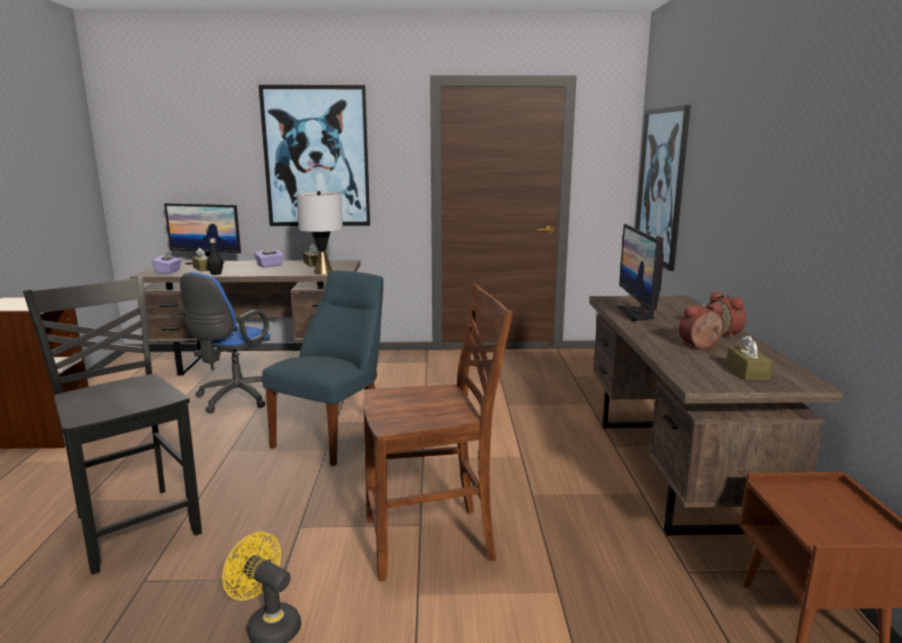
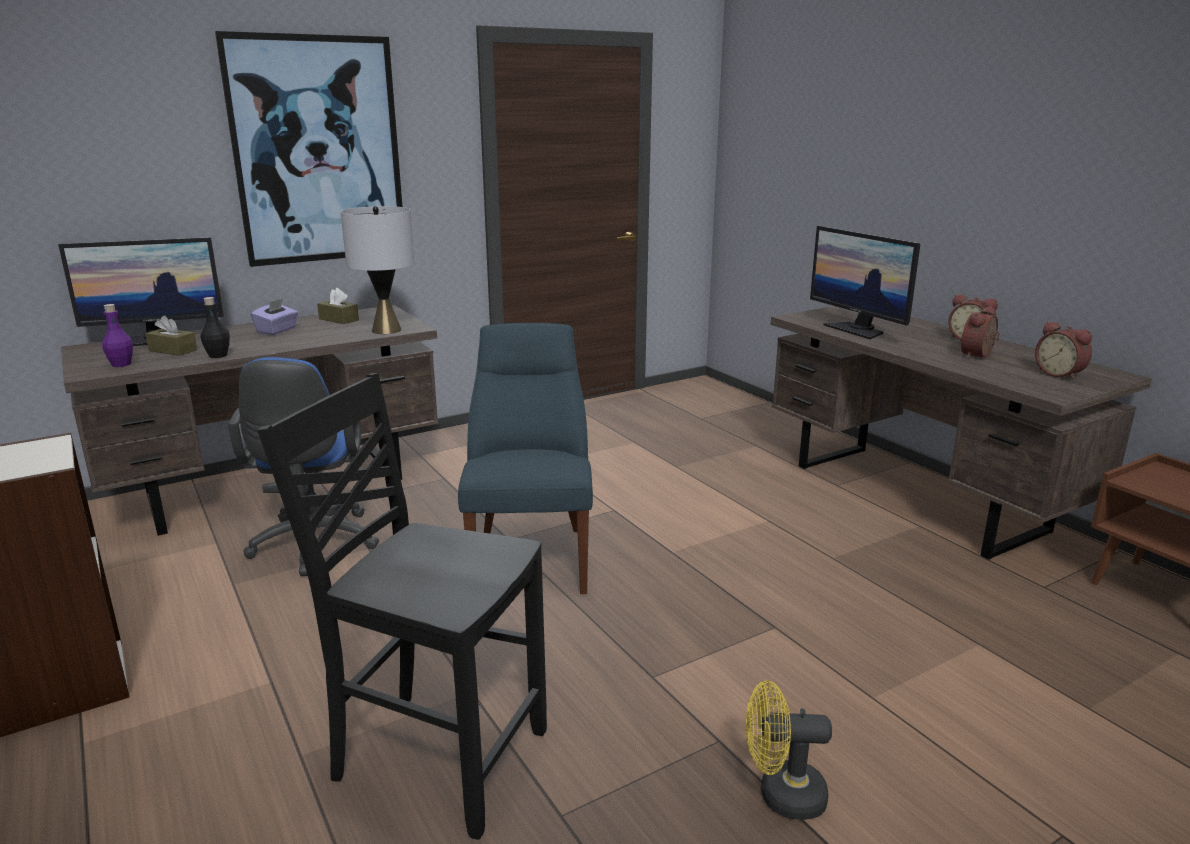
camera: 30 degrees left, 5 degrees up
(168, 272) = (121, 364): purple tissue box -> purple bottle
(432, 541) = (810, 639): brown chair -> none
(660, 186) = (776, 175): picture -> none
(746, 372) = (1060, 374): brown tissue box -> alarm clock

